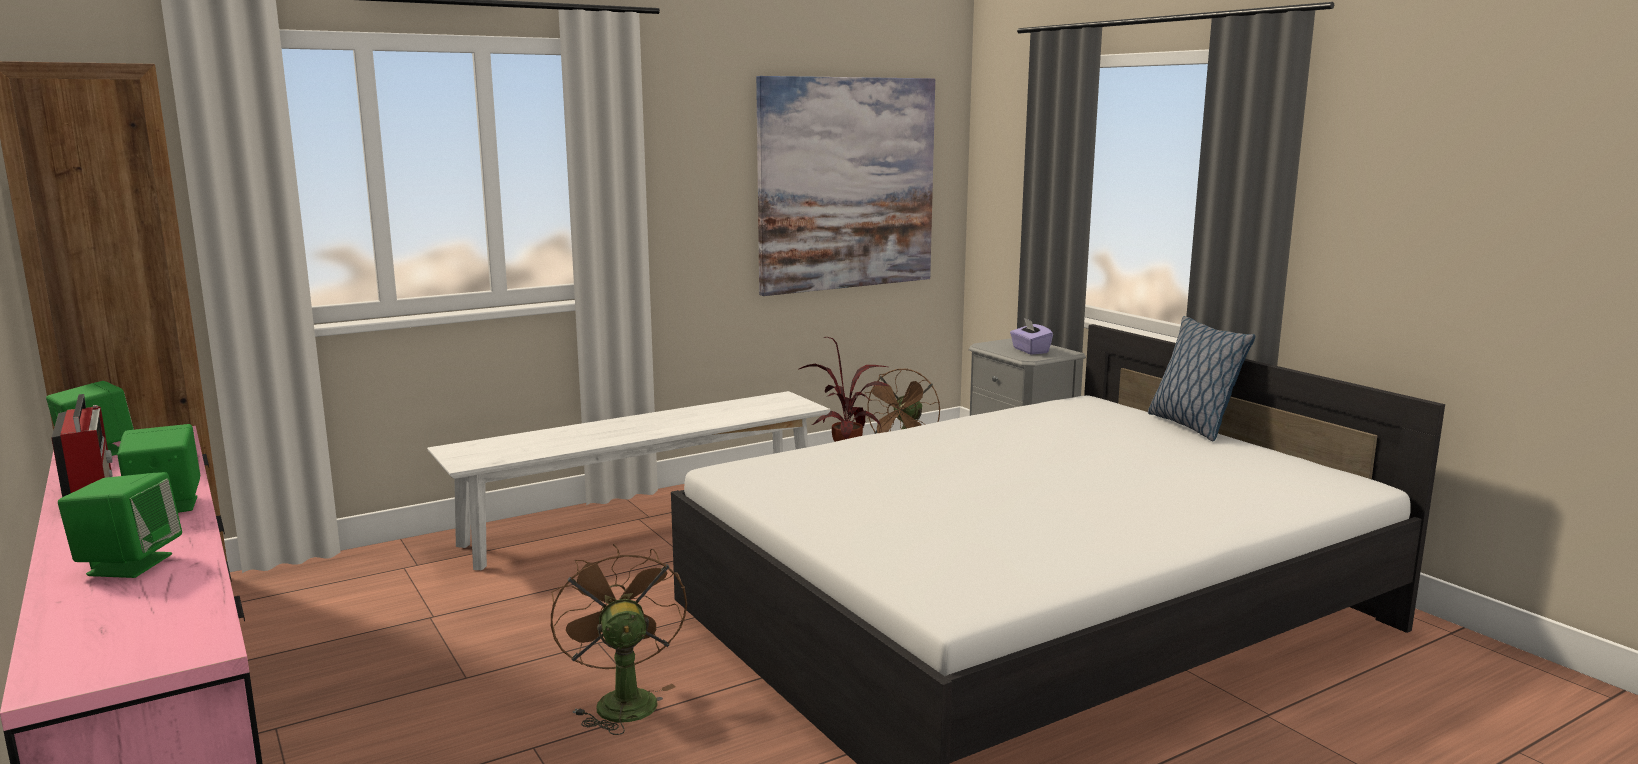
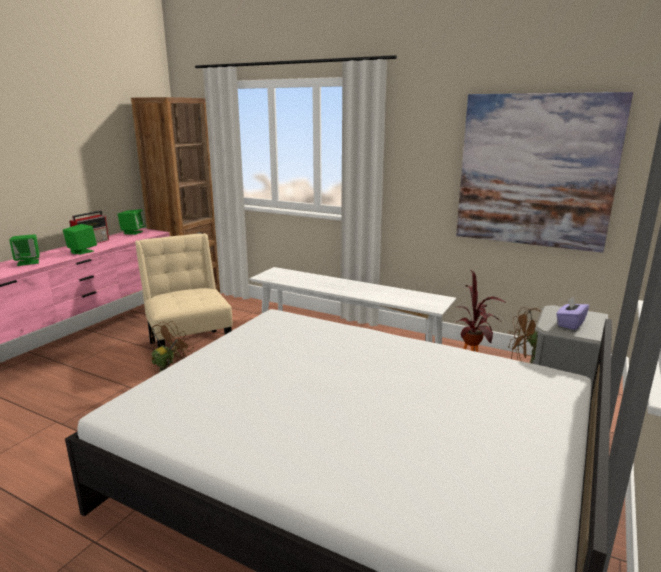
camera: 60 degrees right, 5 degrees up
(458, 655) = (190, 347): none -> beige chair
(1191, 426) = (573, 436): pillow -> none

